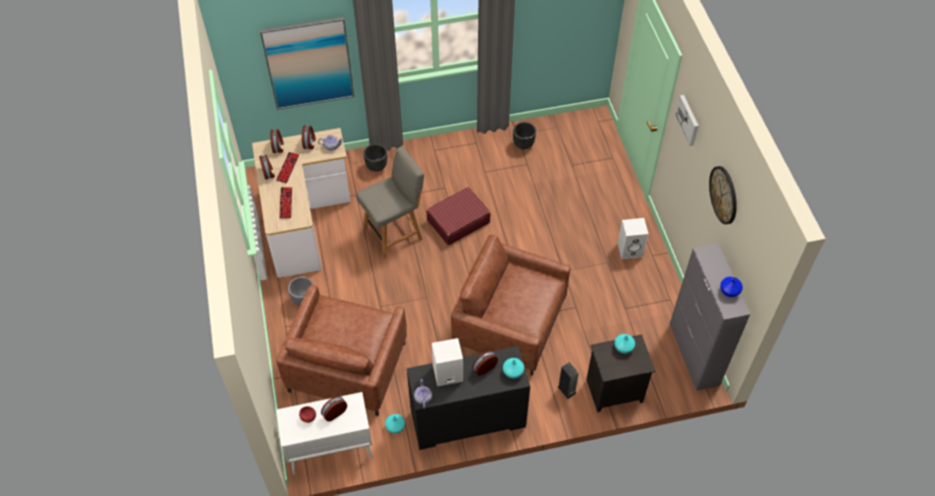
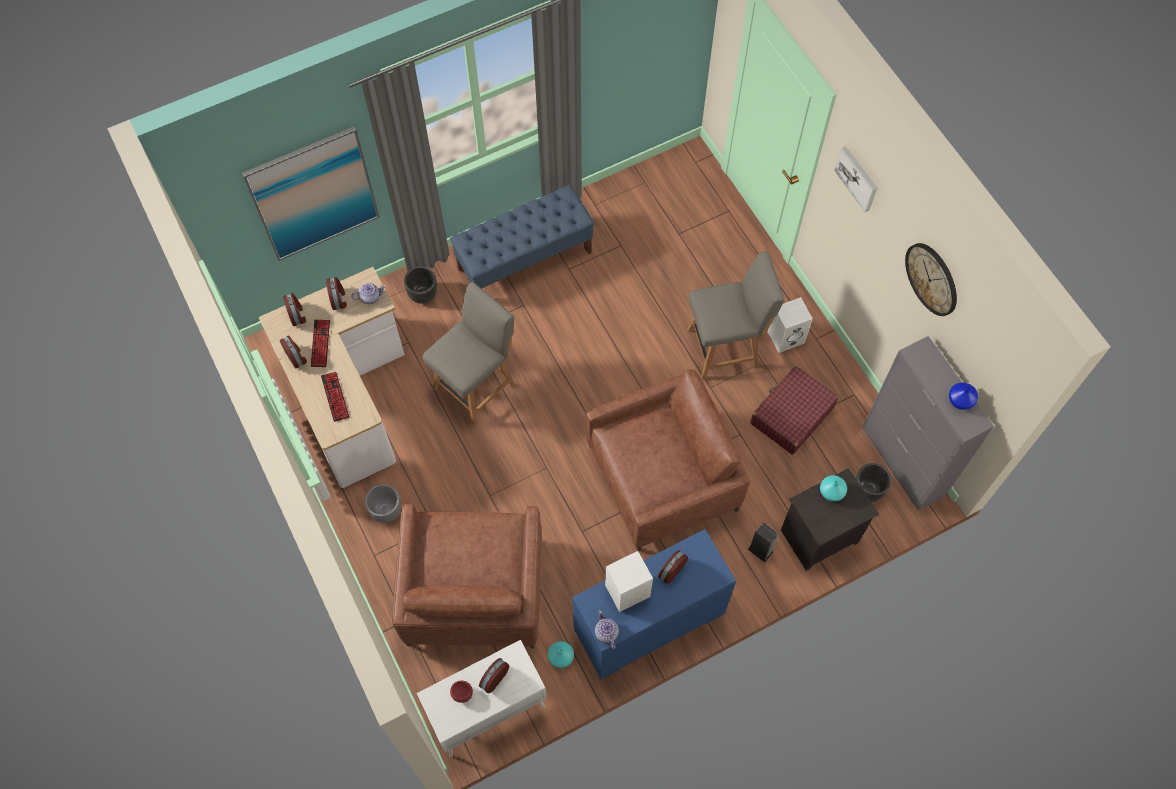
camera: 15 degrees left, 10 degrees up
(455, 159) = (525, 260): none -> blue bench
(458, 221) = (555, 349): red suitcase -> red suitcase (791, 415)
(467, 420) = (649, 623): black dresser -> blue dresser
(509, 324) = (663, 479): brown armchair -> brown armchair turned 150 degrees clockwise
(513, 372) = (710, 567): turquoise vase -> none
(523, 144) = (608, 217): black planter -> black planter (867, 490)
(582, 247) = (725, 347): none -> grey chair

